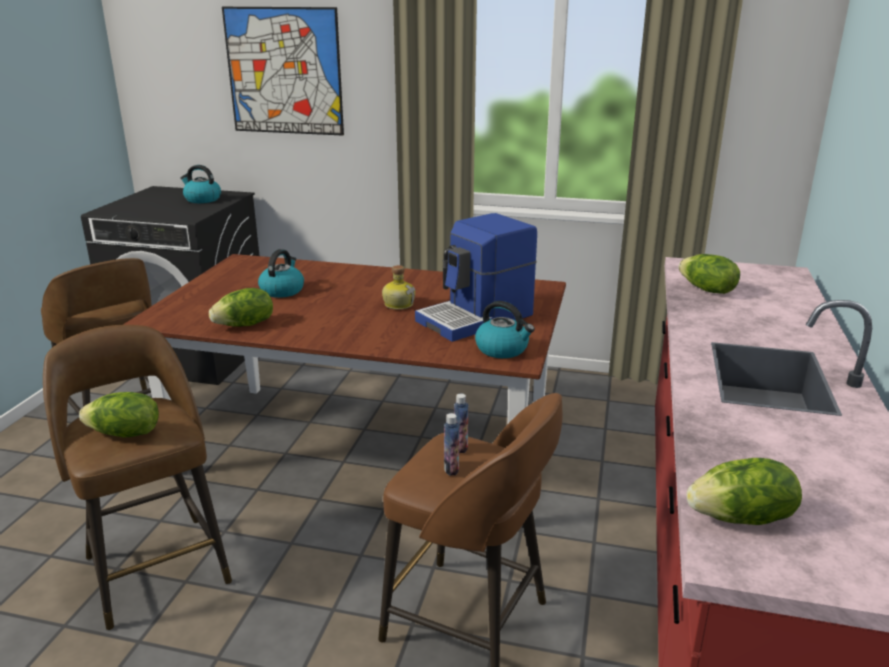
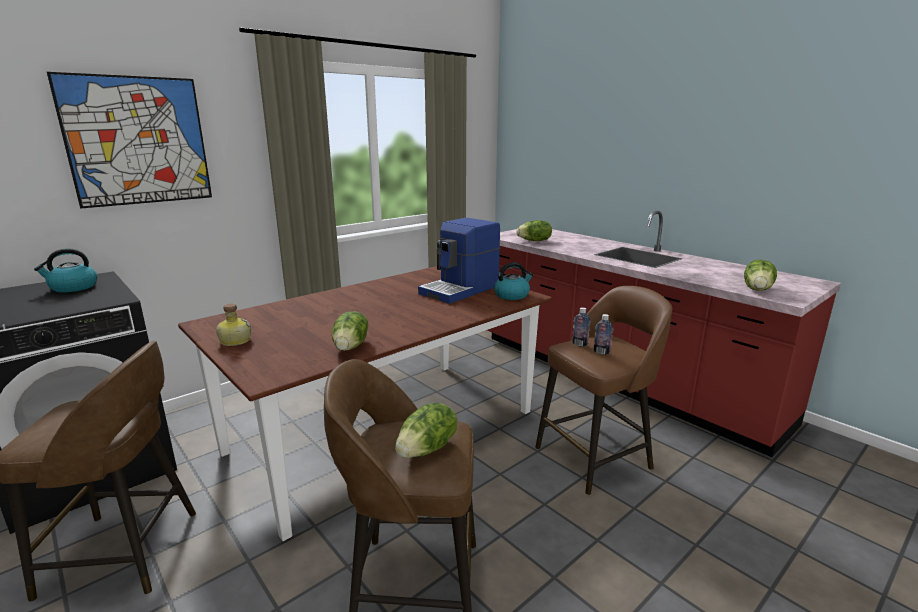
camera: 55 degrees left, 5 degrees down
(282, 290) = (307, 323): kettle -> none
(398, 304) = (404, 300): bottle -> bottle (234, 341)
(477, 318) = (461, 290): coffee machine -> coffee machine turned 45 degrees clockwise

